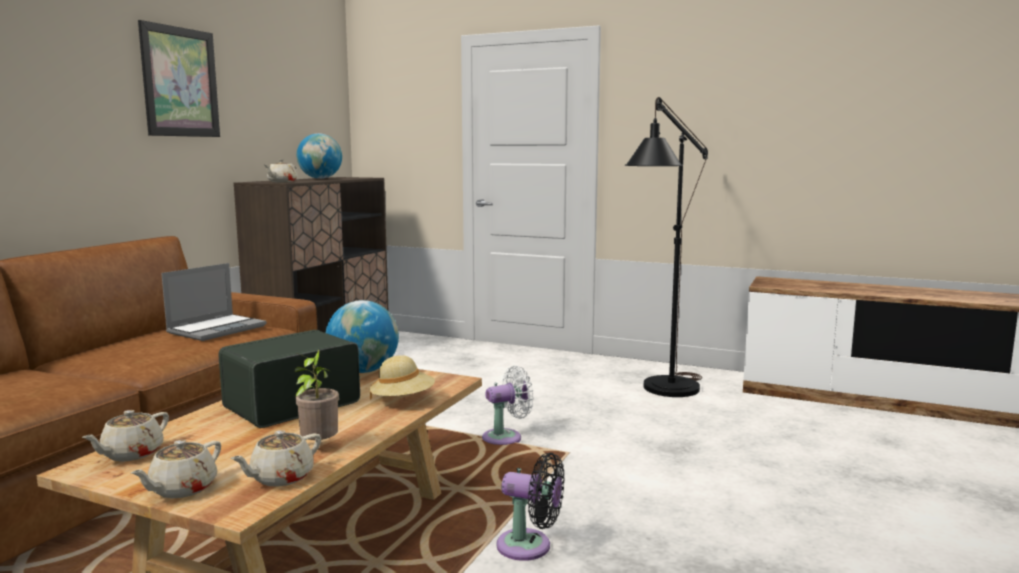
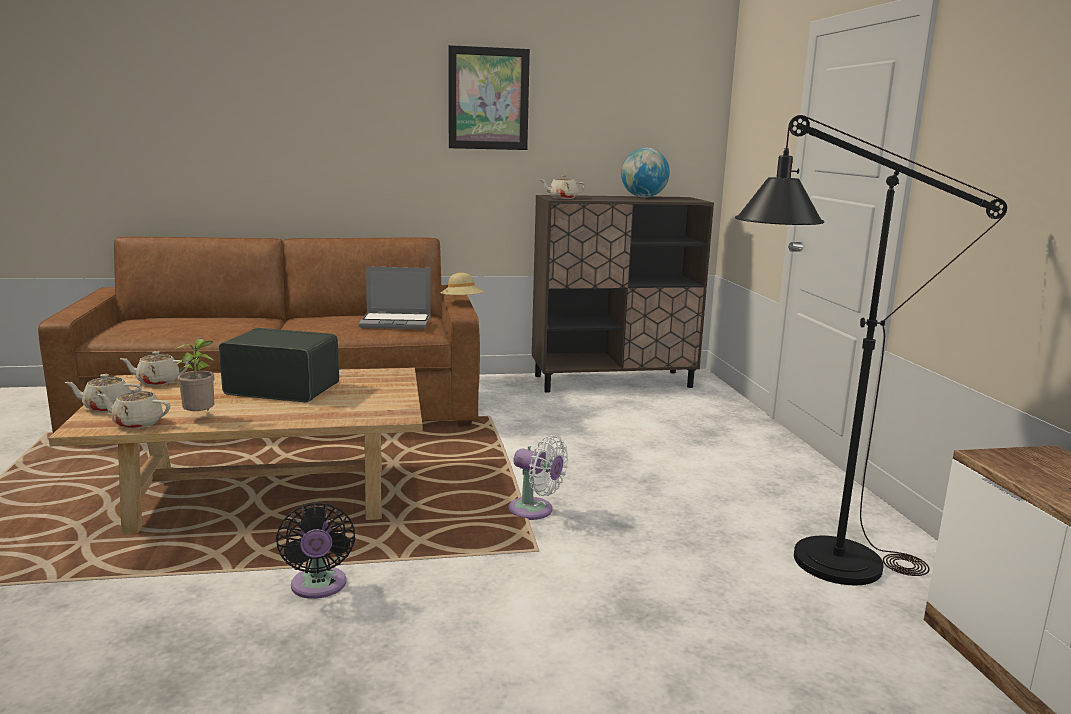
camera: 55 degrees right, 5 degrees up
(363, 371) = (387, 385): globe -> none
(403, 400) = (326, 414): beige hat -> beige hat (462, 303)

